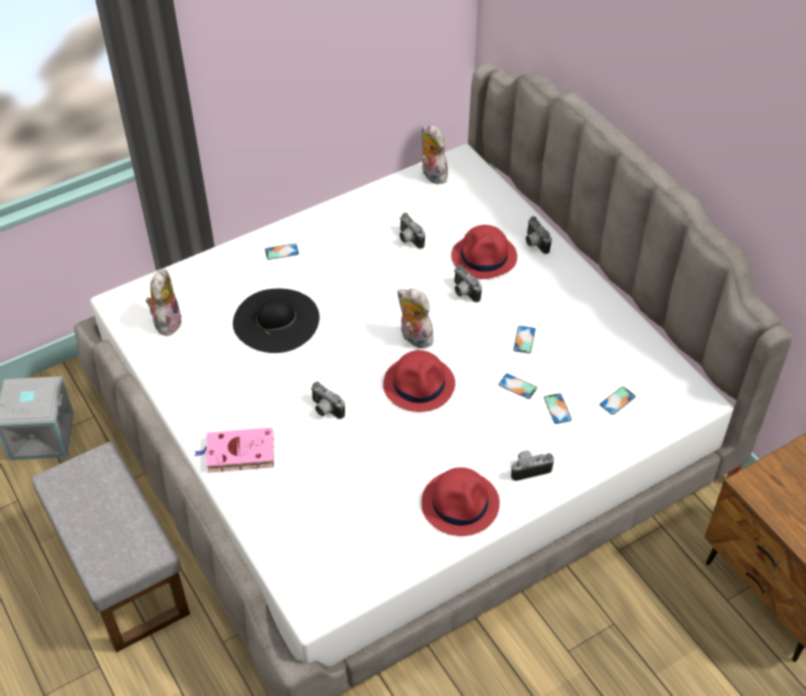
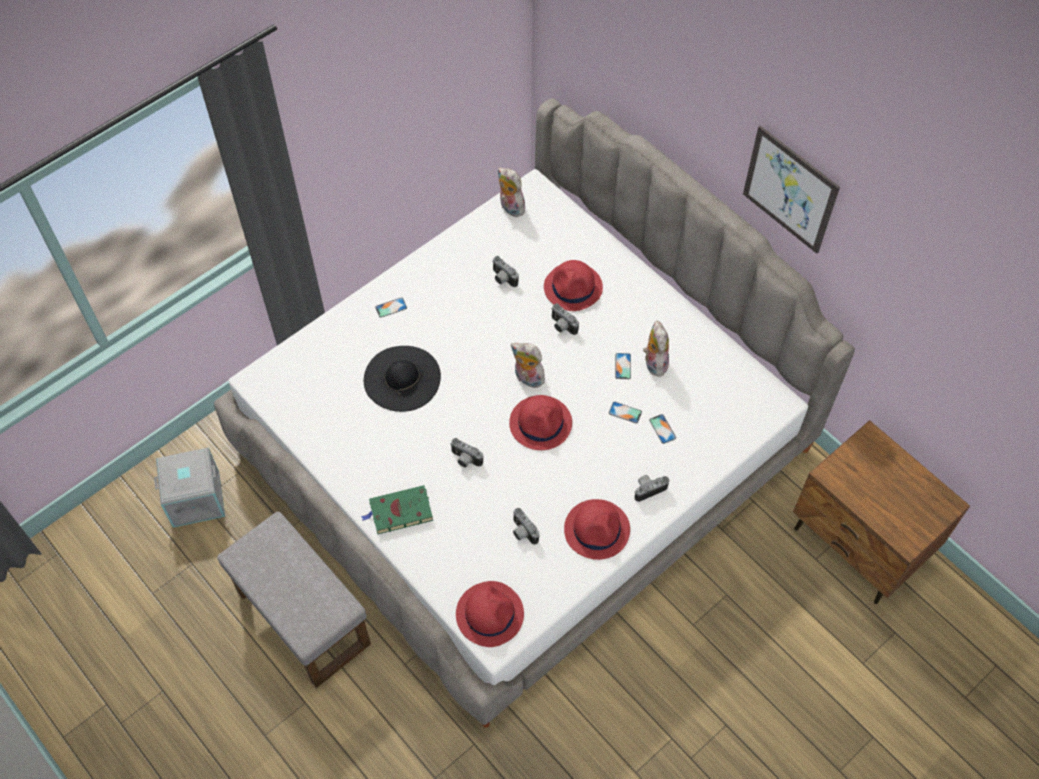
camera: 10 degrees left, 10 degrees up
(166, 321) = (304, 394): plush toy -> plush toy (654, 363)
(238, 453) = (399, 512): pink book -> green book
(314, 576) = (489, 613): none -> red hat
(534, 243) = (615, 268): camera -> camera (522, 532)
(617, 400) = (711, 413): phone -> none
(730, 136) = (790, 190): none -> picture

